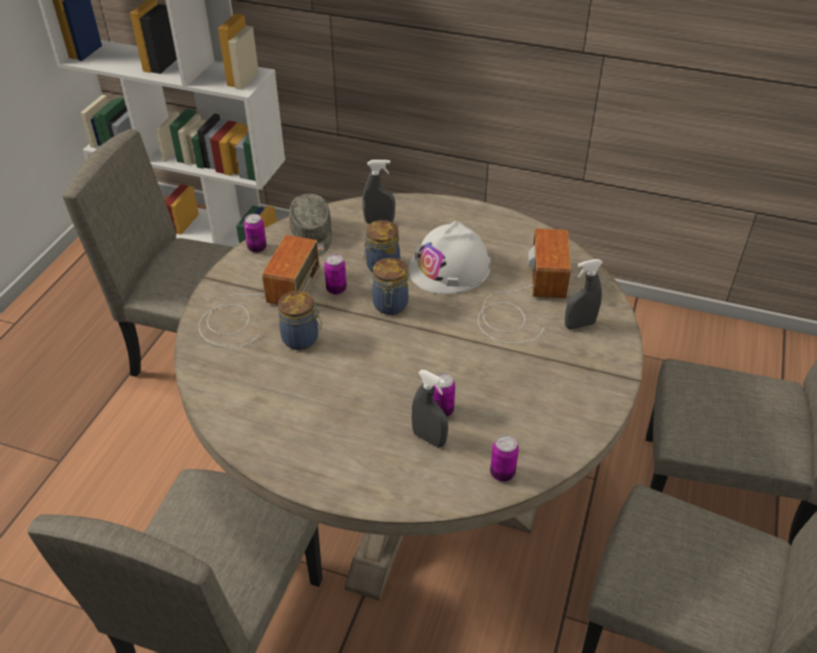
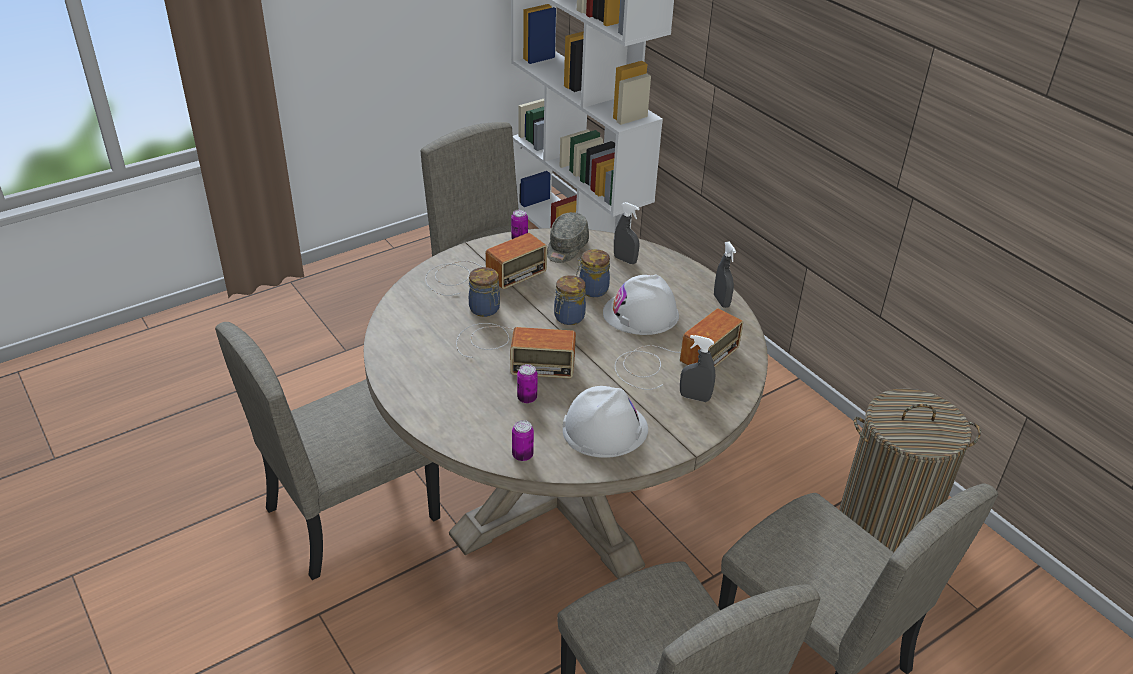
camera: 35 degrees right, 5 degrees down
(336, 289) = (543, 290): can -> none
(375, 369) = (512, 351): none -> radio
(429, 438) = (499, 409): grey spray bottle -> grey spray bottle (721, 301)
(542, 400) = (604, 429): none -> white hard hat
(665, 353) = (886, 520): none -> laundry basket

